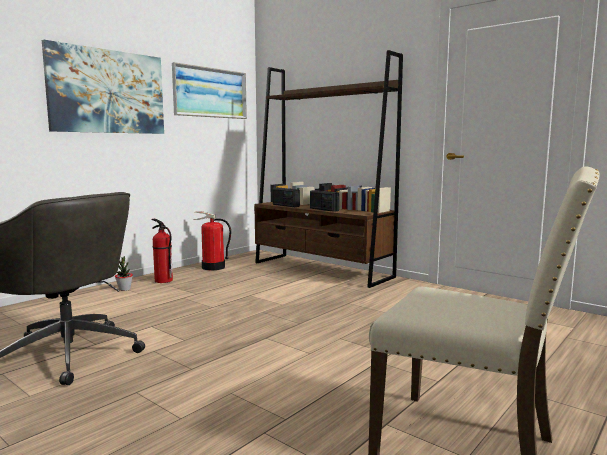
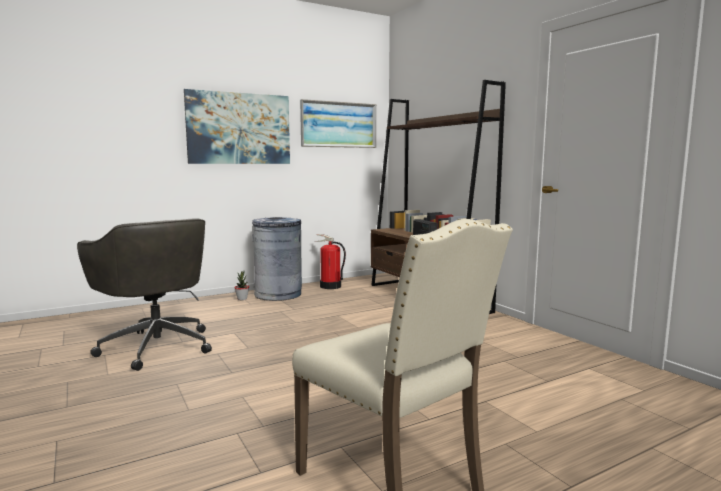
camera: 20 degrees right, 0 degrees up
(163, 280) = (278, 294): fire extinguisher -> grey trash can
(285, 205) = (395, 232): radio -> none

